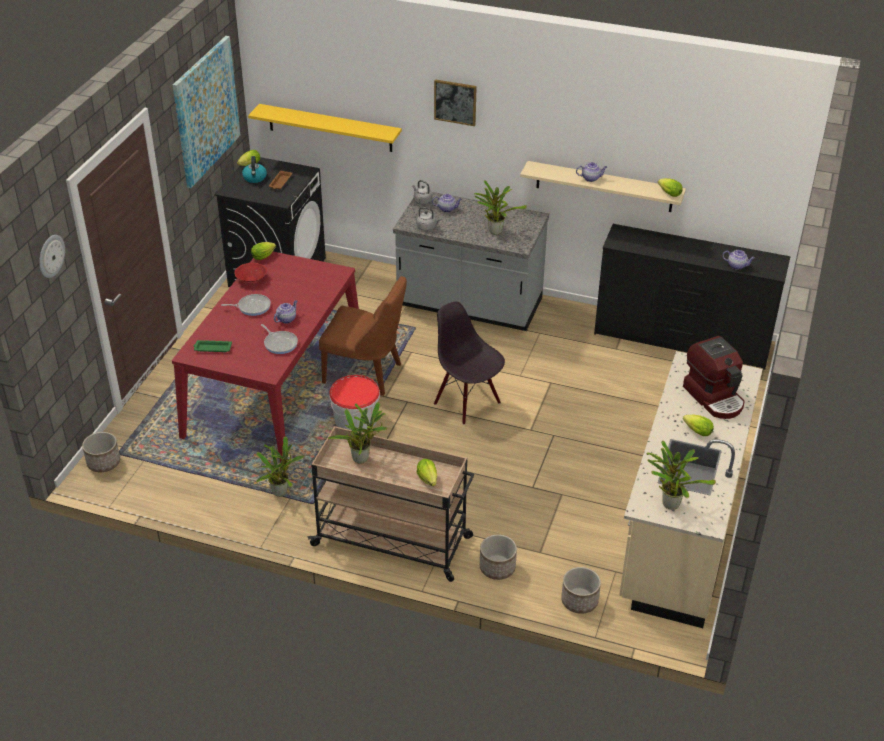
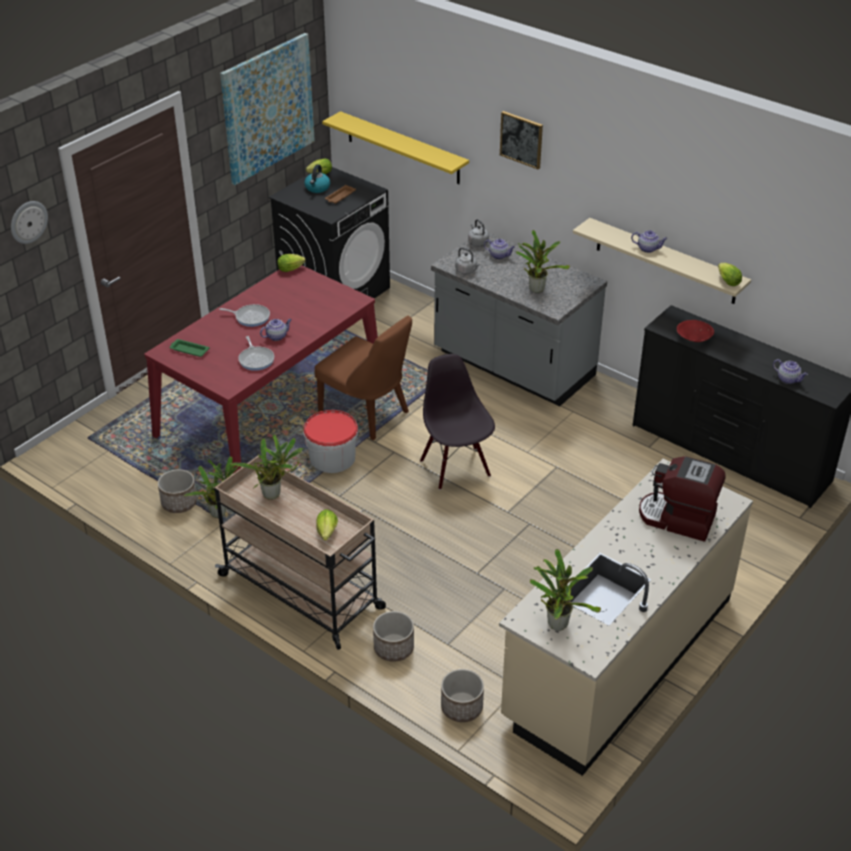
camera: 20 degrees right, 0 degrees up
(103, 462) = (70, 443): planter -> planter (179, 502)
(251, 279) = (266, 289): red bowl -> red bowl (694, 338)
(696, 431) = (634, 551): lettuce -> none
(714, 397) = (677, 519): coffee machine -> coffee machine turned 120 degrees clockwise

